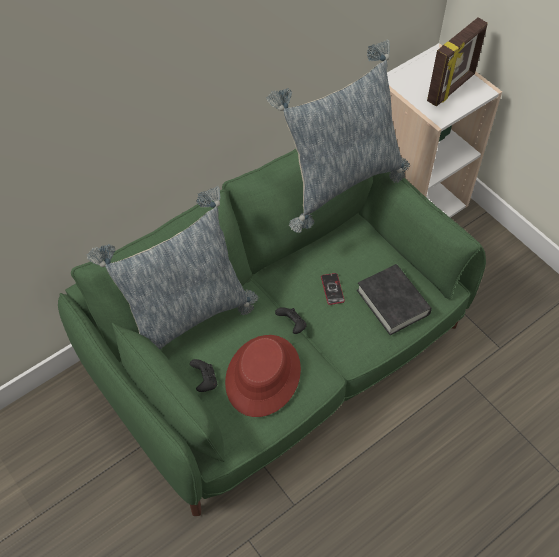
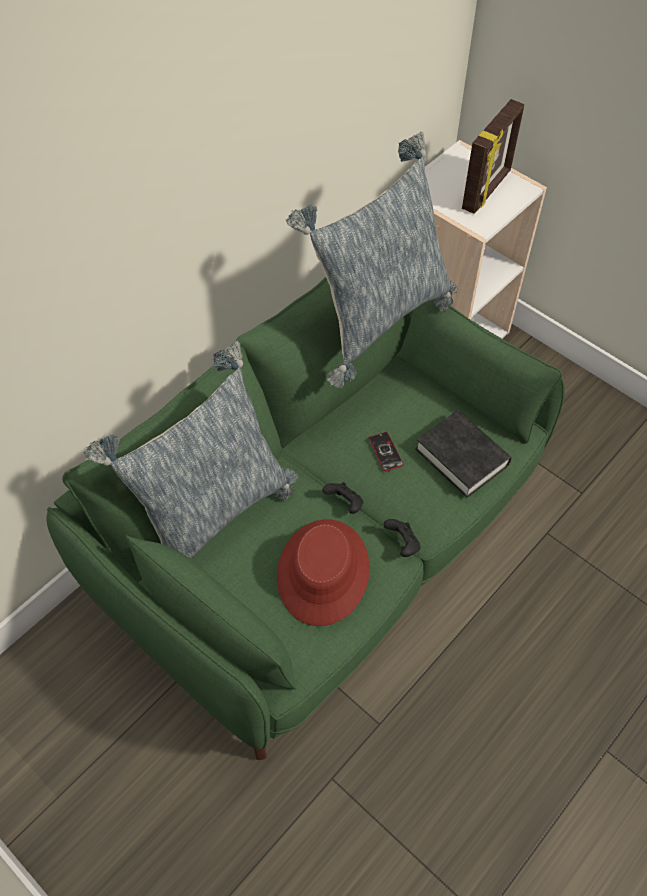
camera: 10 degrees left, 0 degrees up
(205, 381) = (252, 590): black game controller -> black game controller (402, 544)

